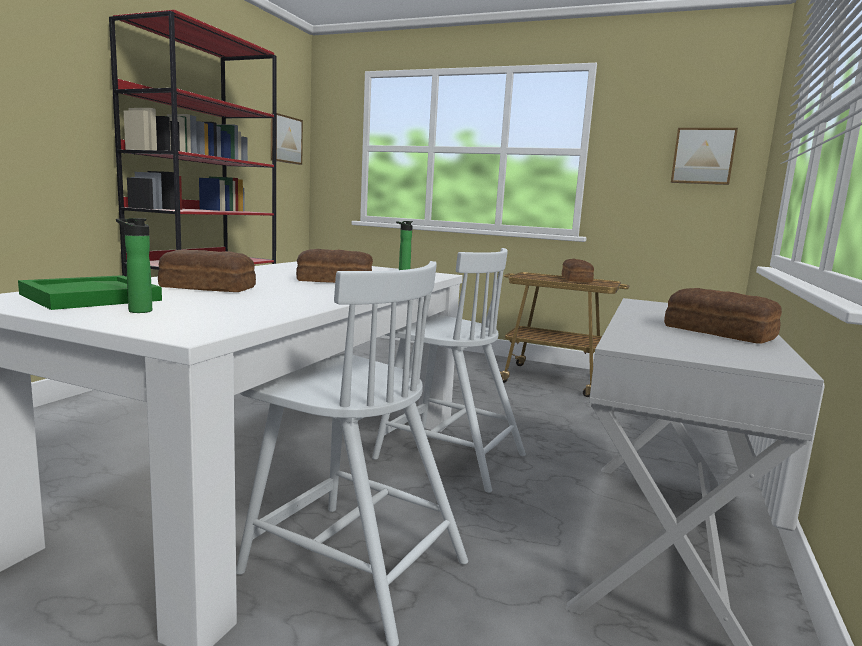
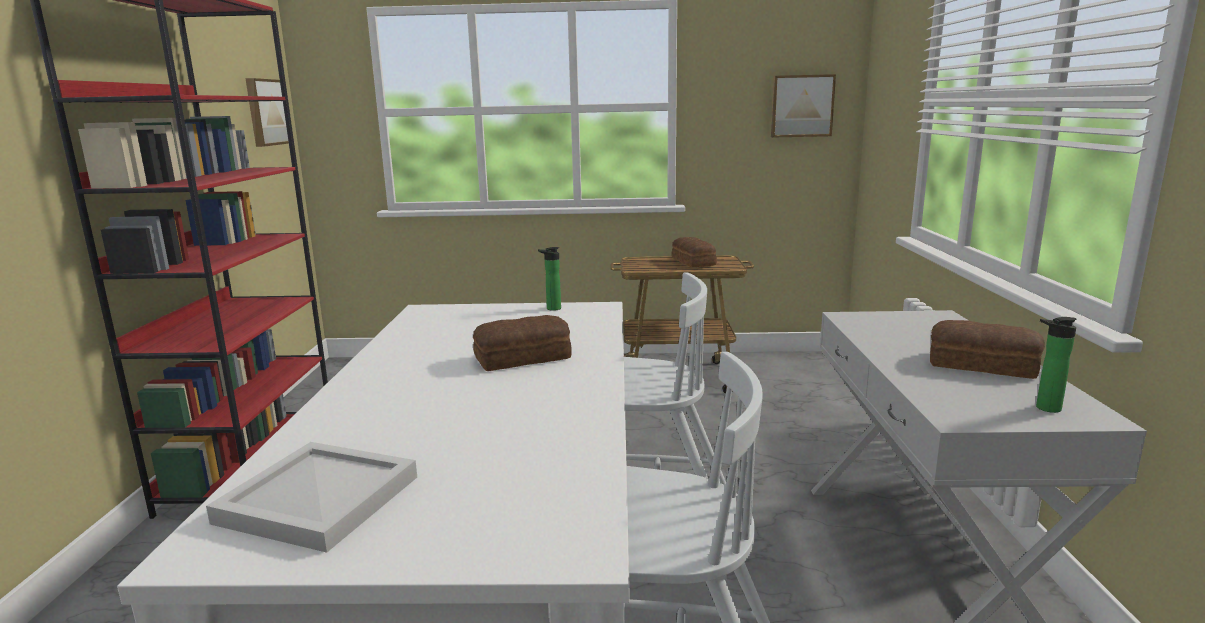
camera: 20 degrees left, 5 degrees up
(92, 297) = (319, 498): green tray -> white tray
(137, 311) = (434, 515): bottle -> bottle (1044, 408)
(207, 287) = (411, 421): bread -> none

